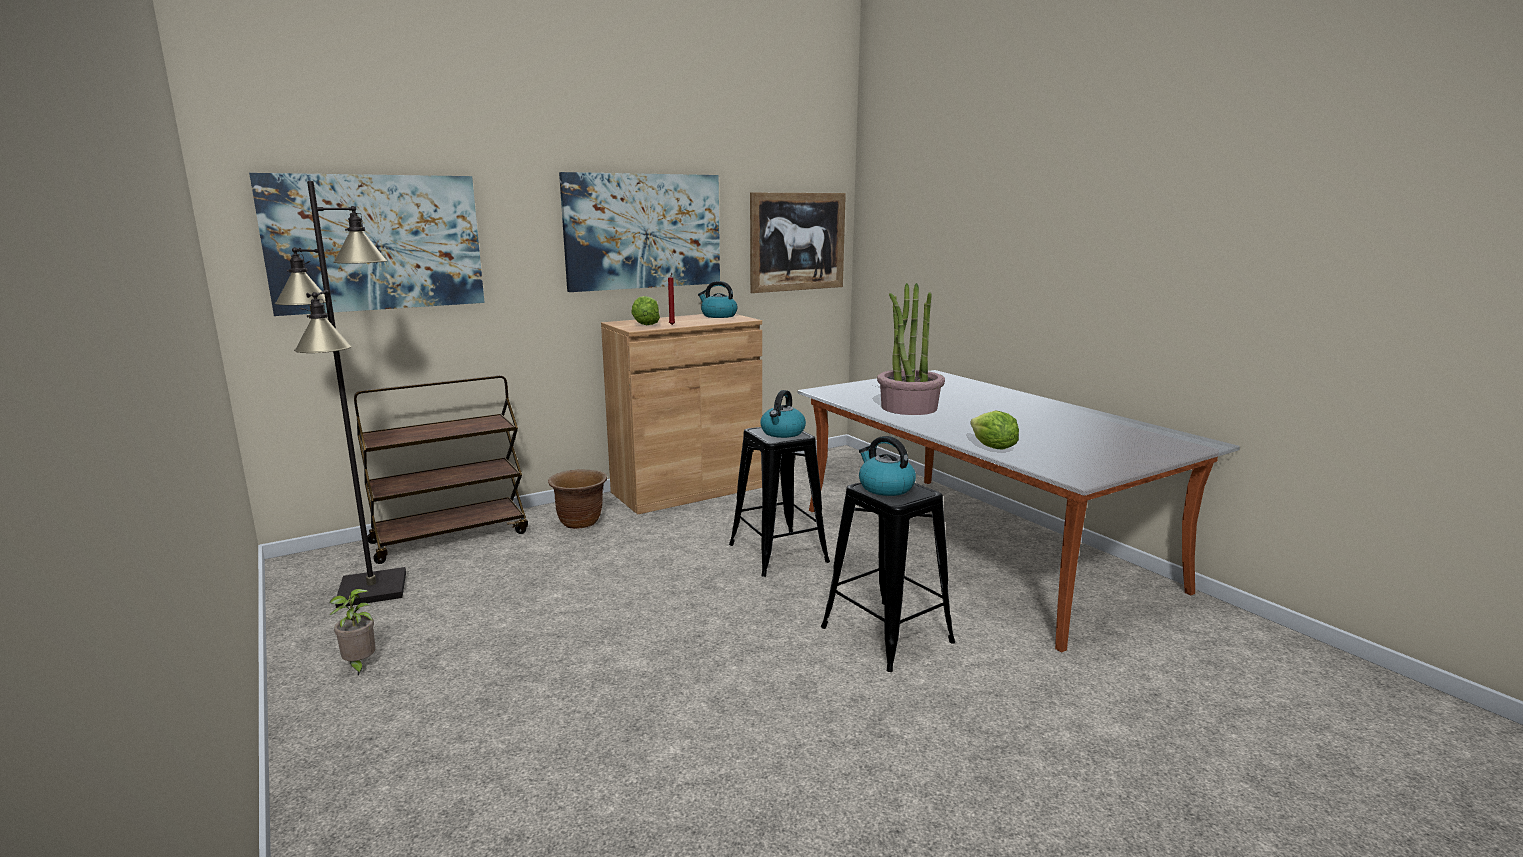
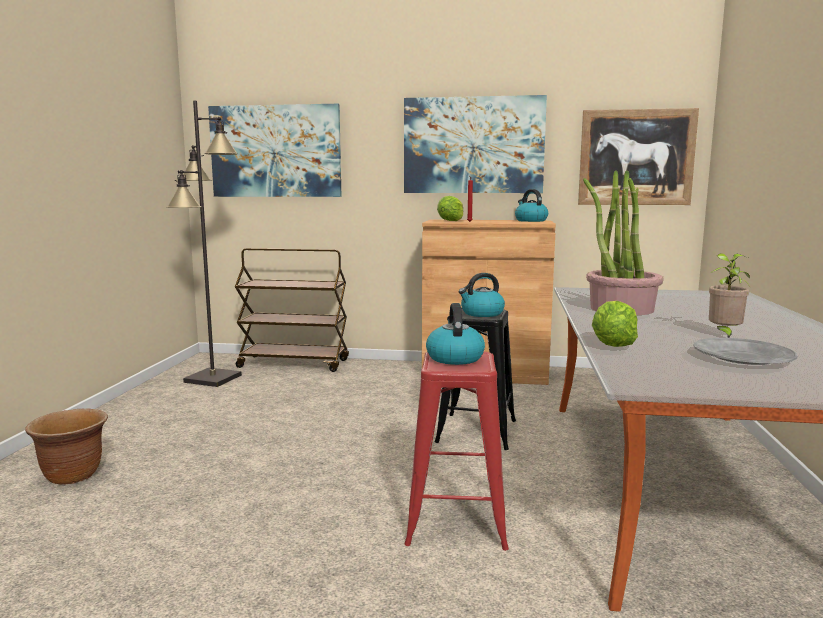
camera: 40 degrees right, 5 degrees down
(359, 666) = (141, 412): potted plant -> potted plant (724, 335)
(580, 522) = (377, 374): brown planter -> brown planter (73, 475)
(886, 635) = (456, 518): black stool -> red stool
(1074, 439) = (743, 357): none -> grey plate

